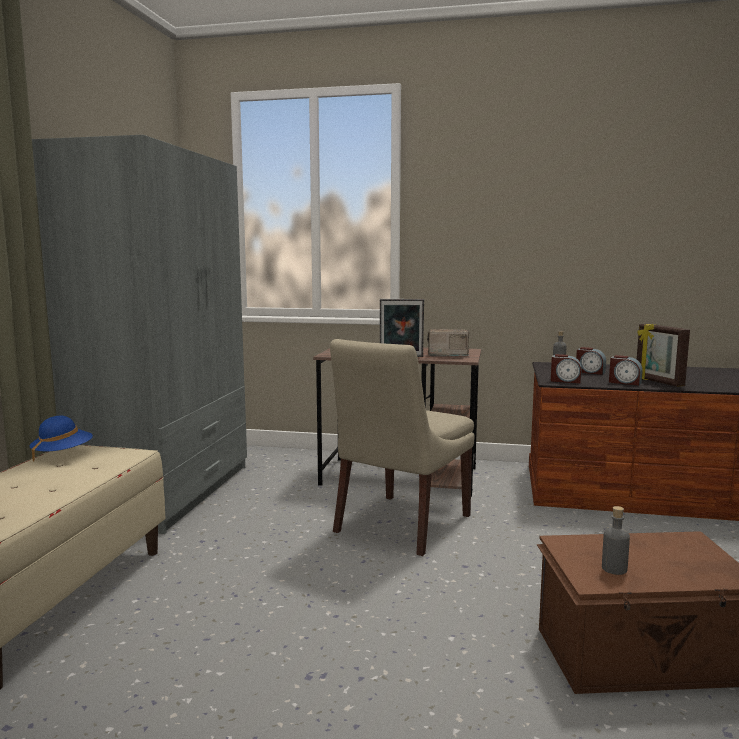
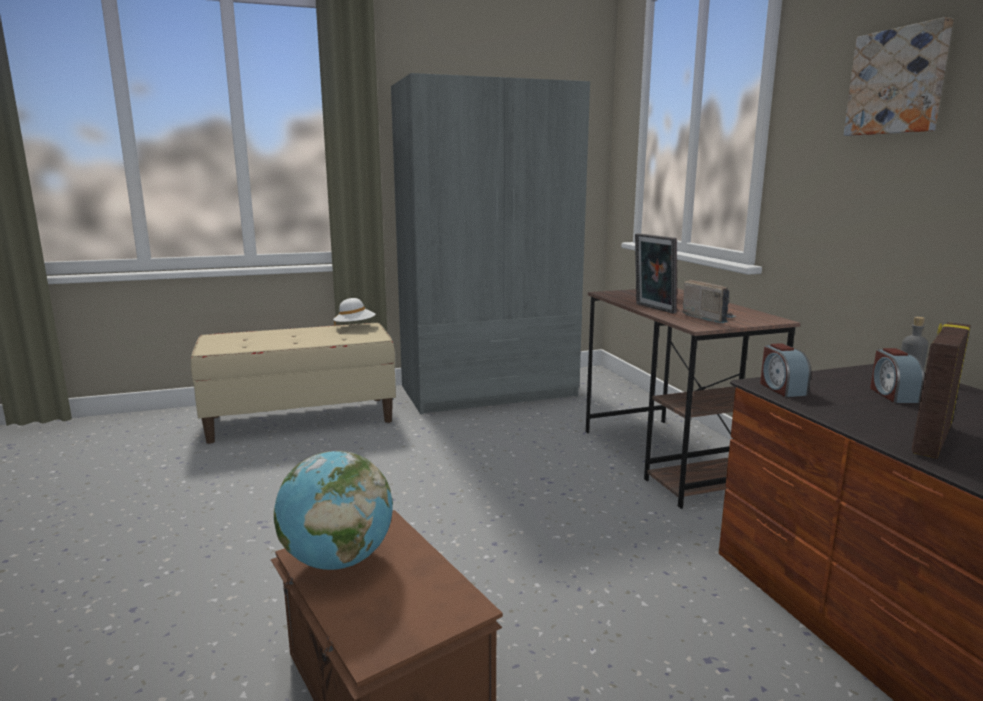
camera: 60 degrees right, 5 degrees up
(62, 454) = (355, 327): blue hat -> white hat
(400, 525) = (547, 490): beige chair -> none
(509, 197) = (898, 82): none -> picture
(614, 569) = (337, 561): grey bottle -> globe
(624, 382) = (860, 419): alarm clock -> none

